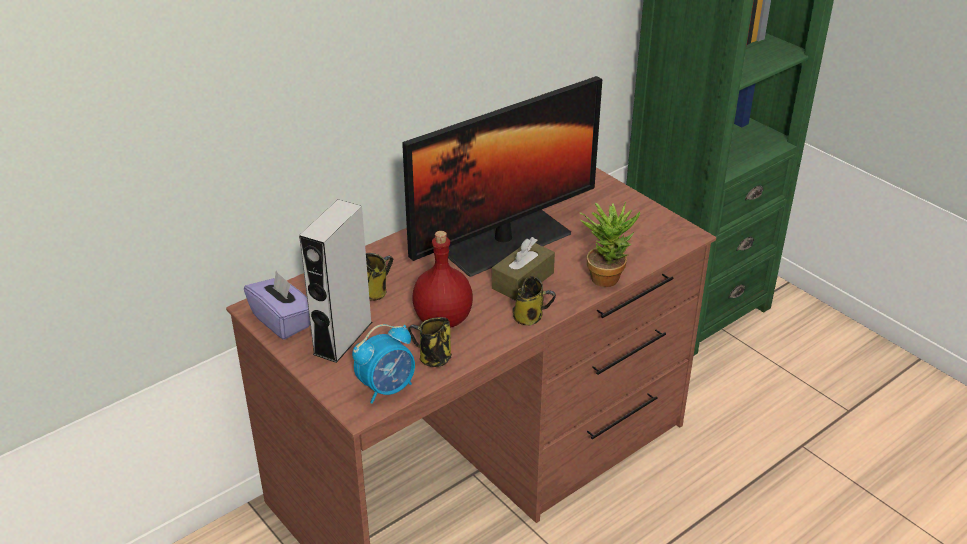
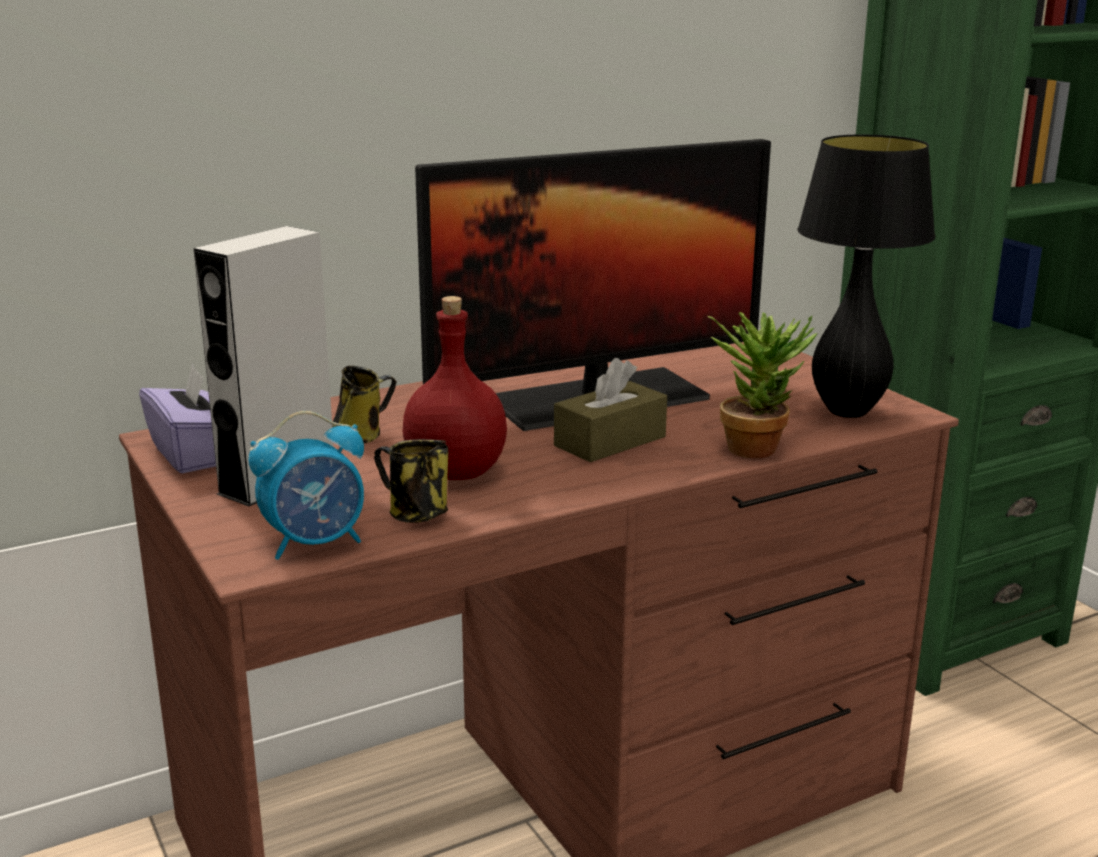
camera: 10 degrees right, 15 degrees down
(530, 317) = (606, 481): mug -> none
(652, 237) = (847, 412): none -> black table lamp

